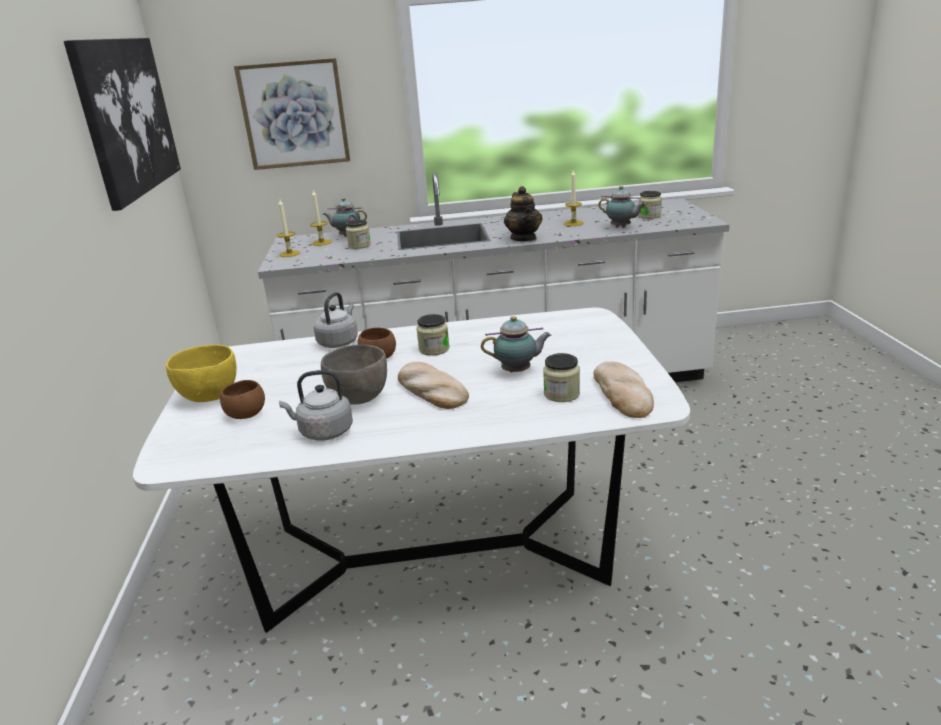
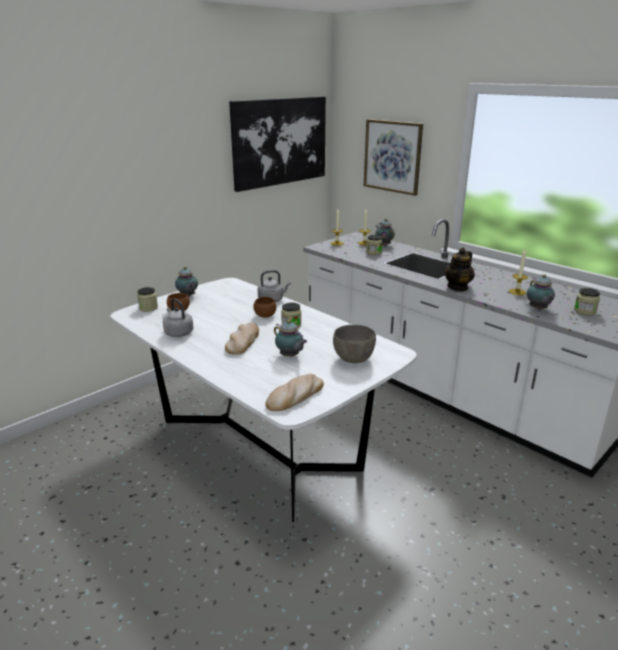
camera: 50 degrees right, 0 degrees up
(208, 396) = (188, 296): yellow bowl -> teapot
(359, 398) = (217, 328): grey bowl -> grey bowl (353, 359)
(561, 394) = (275, 377): jar -> jar (148, 308)

